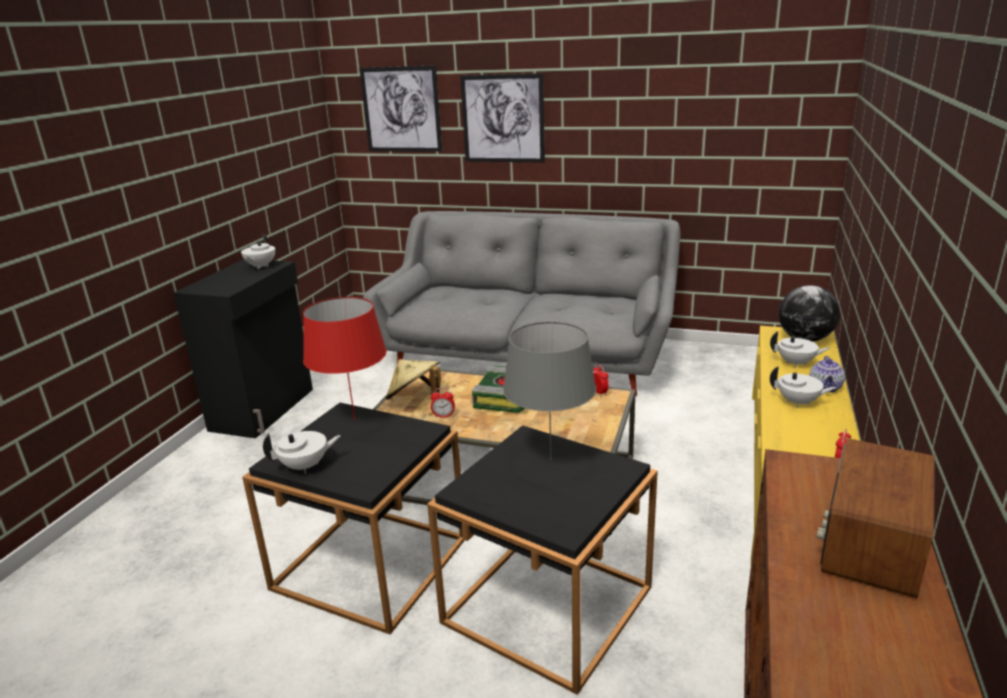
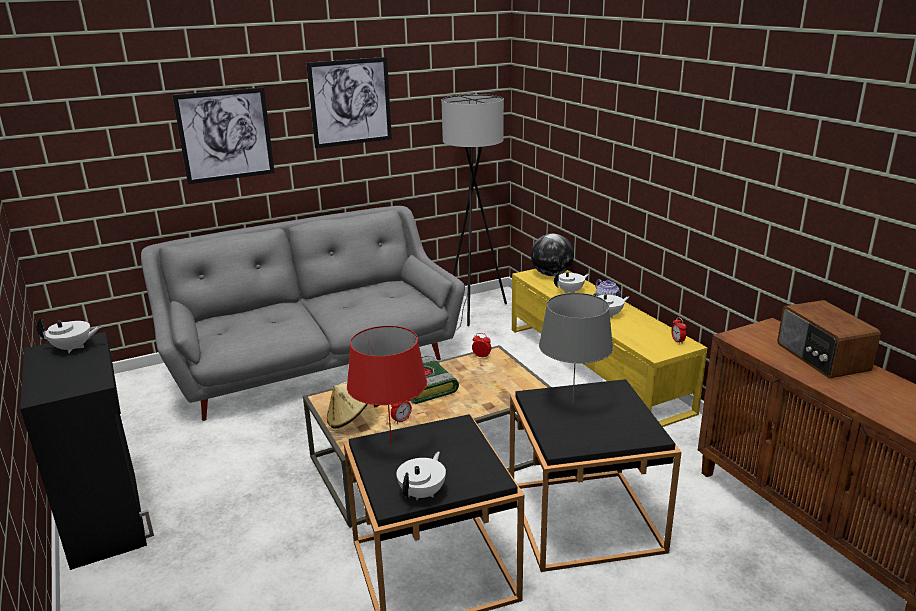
camera: 45 degrees left, 0 degrees up
(260, 266) = (73, 348): white teapot -> white teapot turned 60 degrees counterclockwise
(401, 109) = (99, 137): picture -> picture (350, 102)
(736, 365) = (474, 313): none -> grey floor lamp

